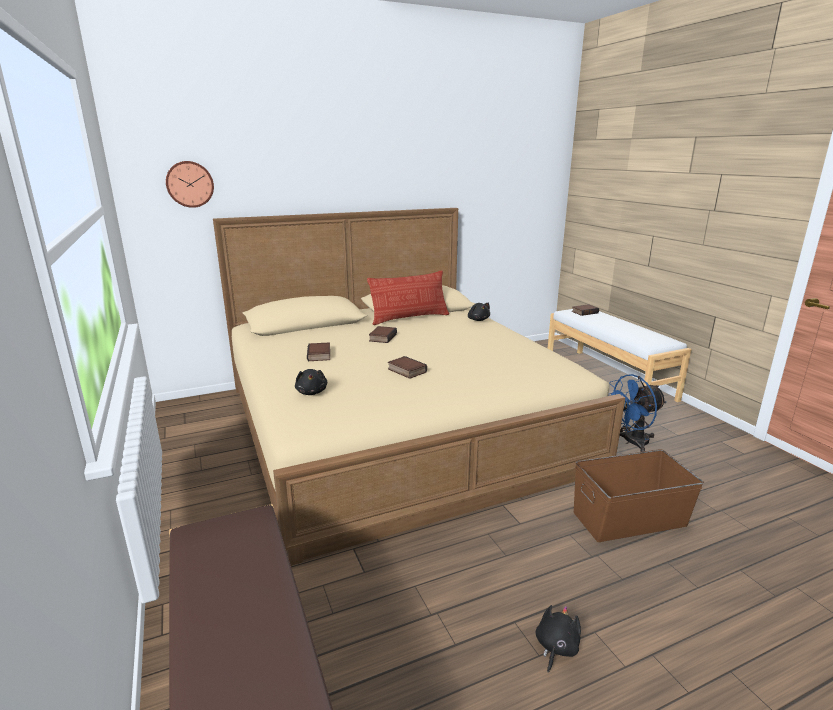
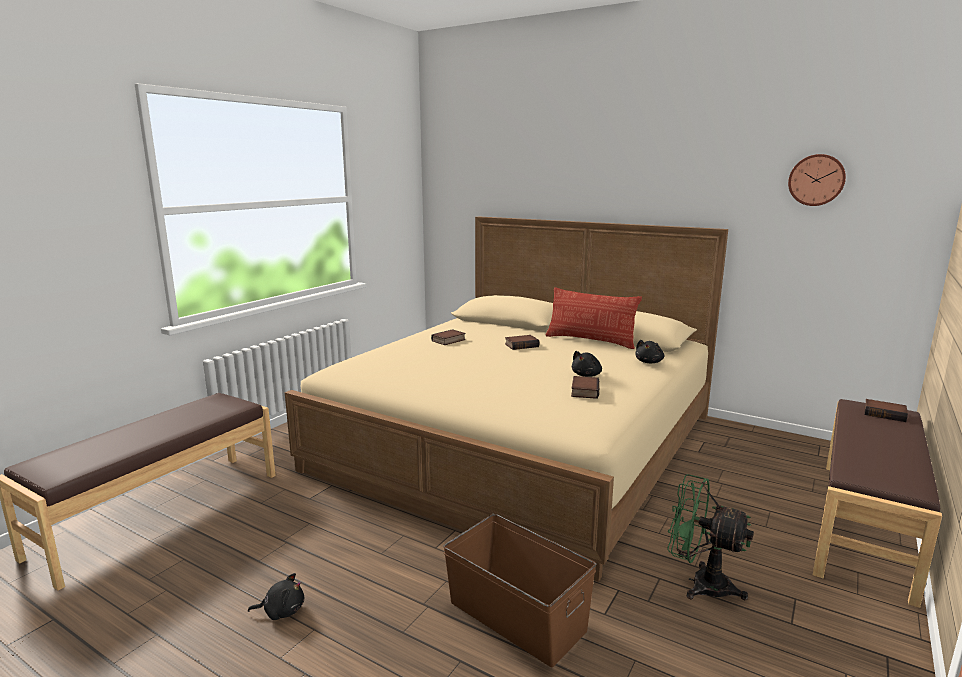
camera: 55 degrees right, 5 degrees down
(190, 184) = (467, 186): wall clock -> wall clock (816, 180)
(312, 392) = (381, 357): black plush toy -> black plush toy (587, 375)
(406, 371) = (462, 369): book -> book (584, 391)
(608, 377) = (865, 525): white bench -> brown bench
(631, 442) = (700, 583): blue fan -> green fan

